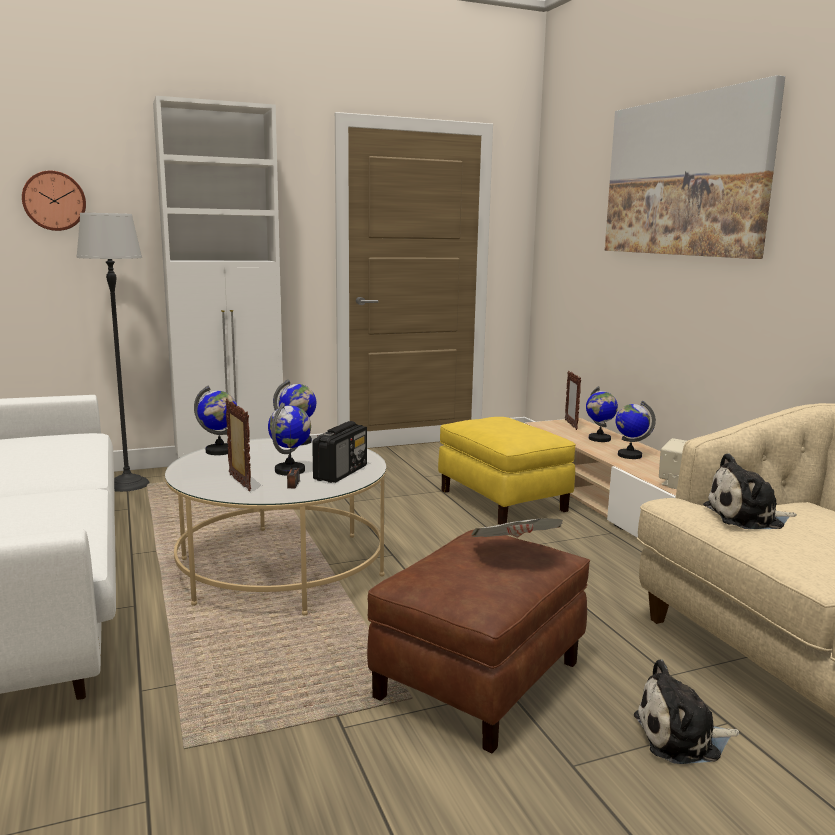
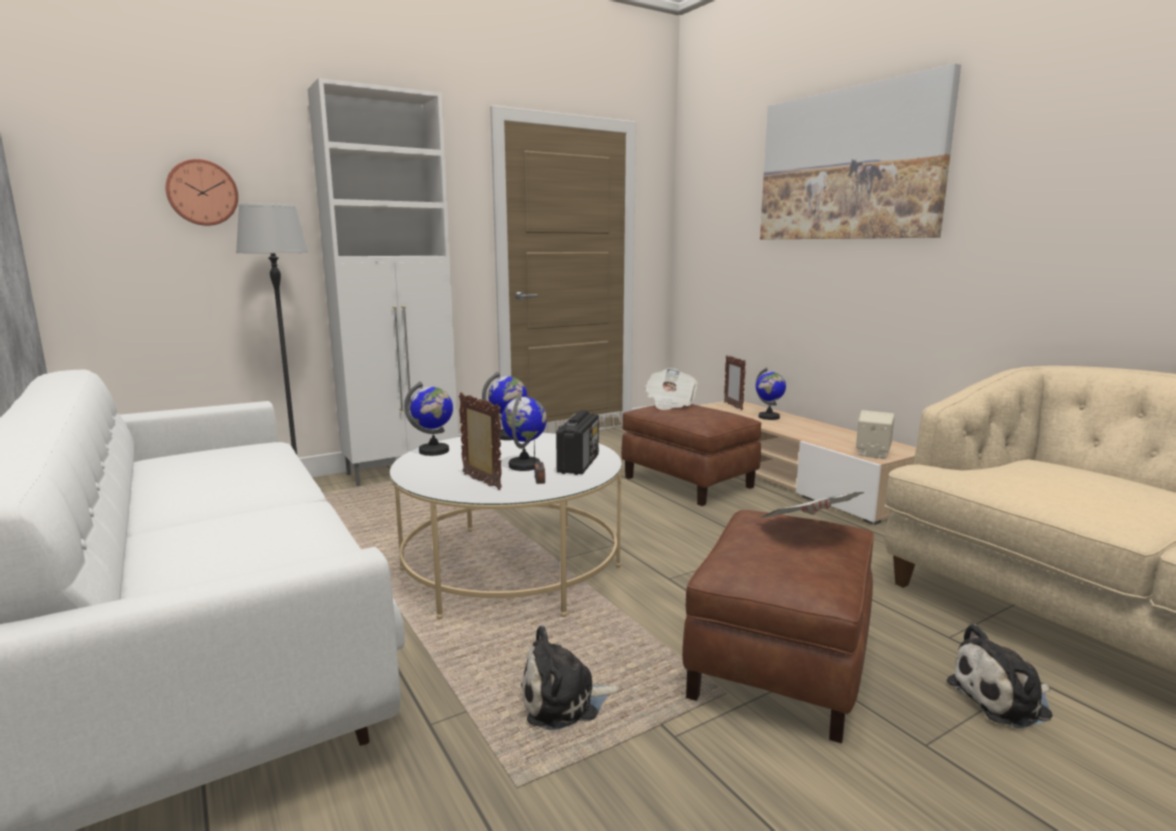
camera: 10 degrees left, 0 degrees up
(491, 418) = (670, 404): none -> newspaper
(501, 501) = (687, 482): yellow ottoman -> brown ottoman
(629, 455) = (807, 430): globe -> none
(748, 517) = (1006, 477): plush toy -> plush toy (564, 701)

